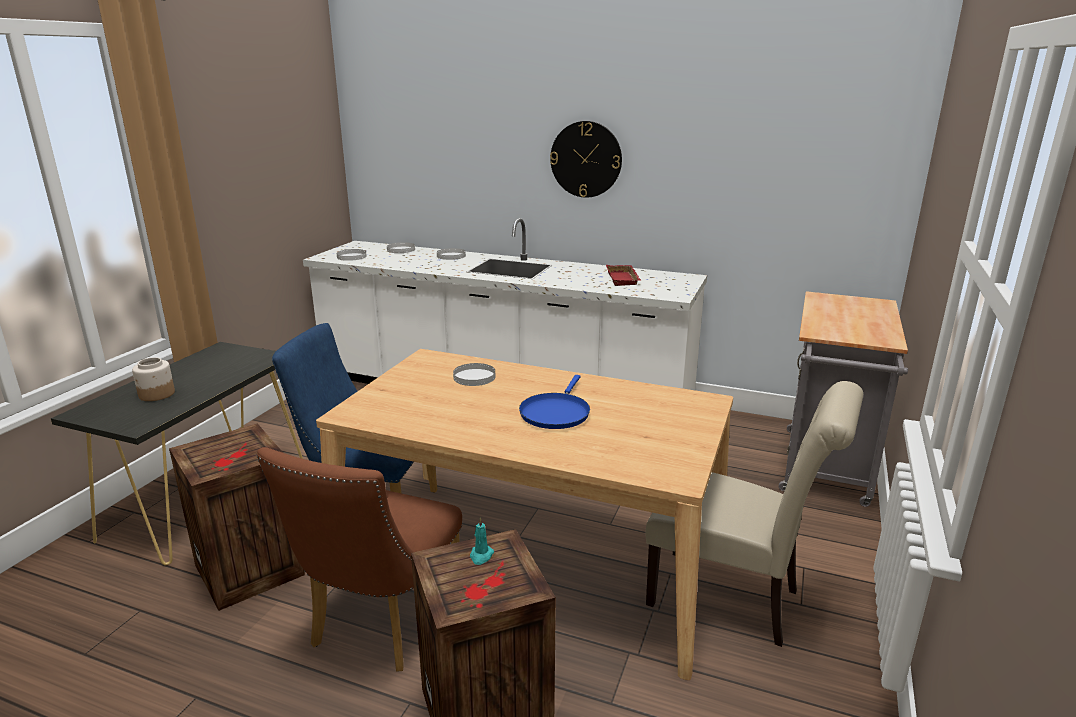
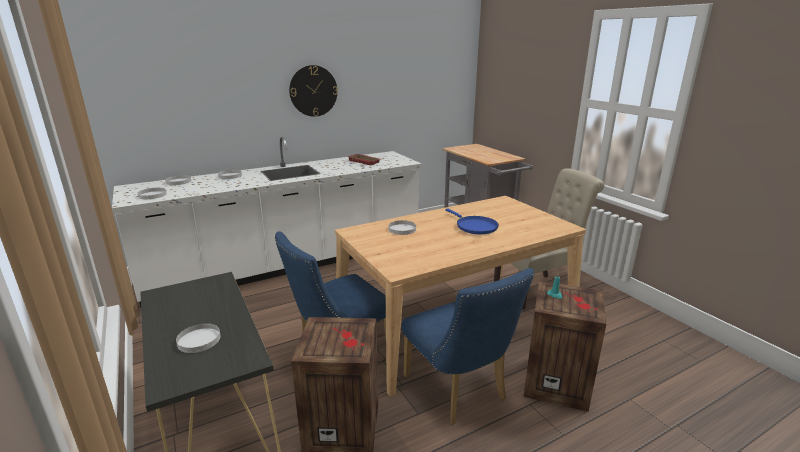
camera: 50 degrees left, 0 degrees up
(156, 394) = (199, 340): jar -> white plate
(380, 625) = (459, 391): brown chair -> blue chair

